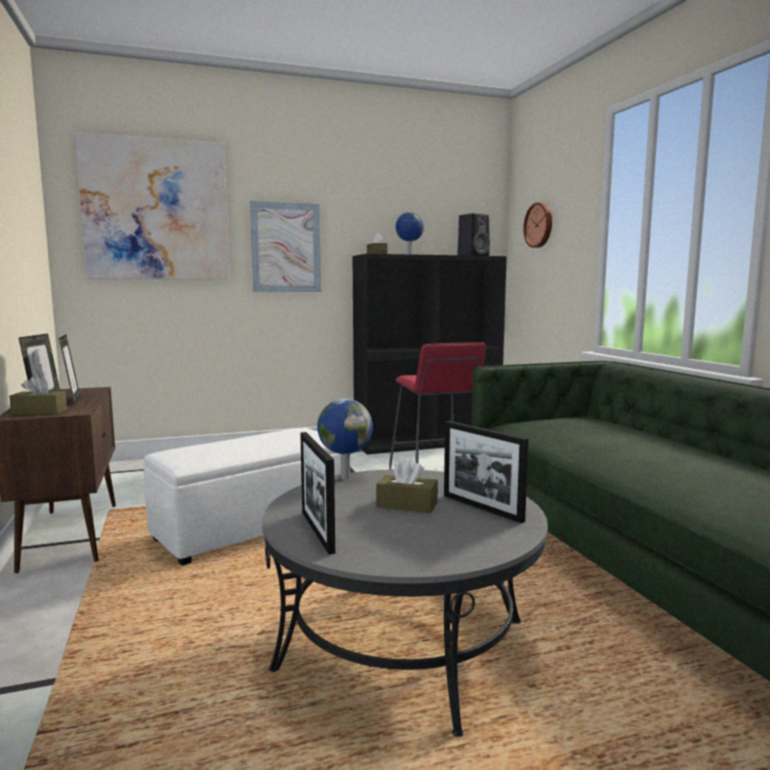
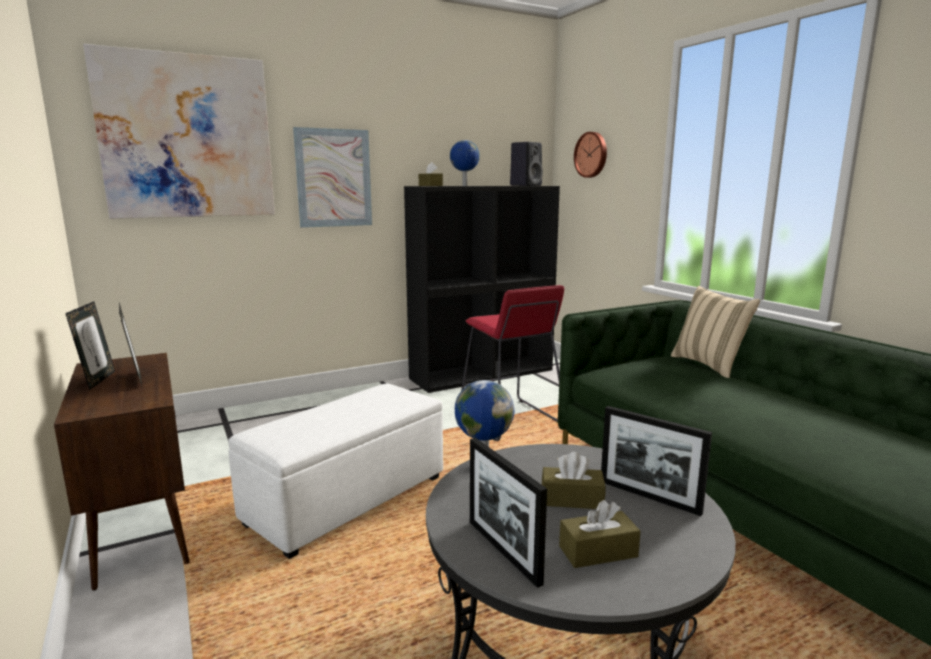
camera: 10 degrees left, 5 degrees up
(39, 412) = (106, 404): brown tissue box -> brown tissue box (598, 551)
(625, 422) = (709, 365): none -> beige pillow

